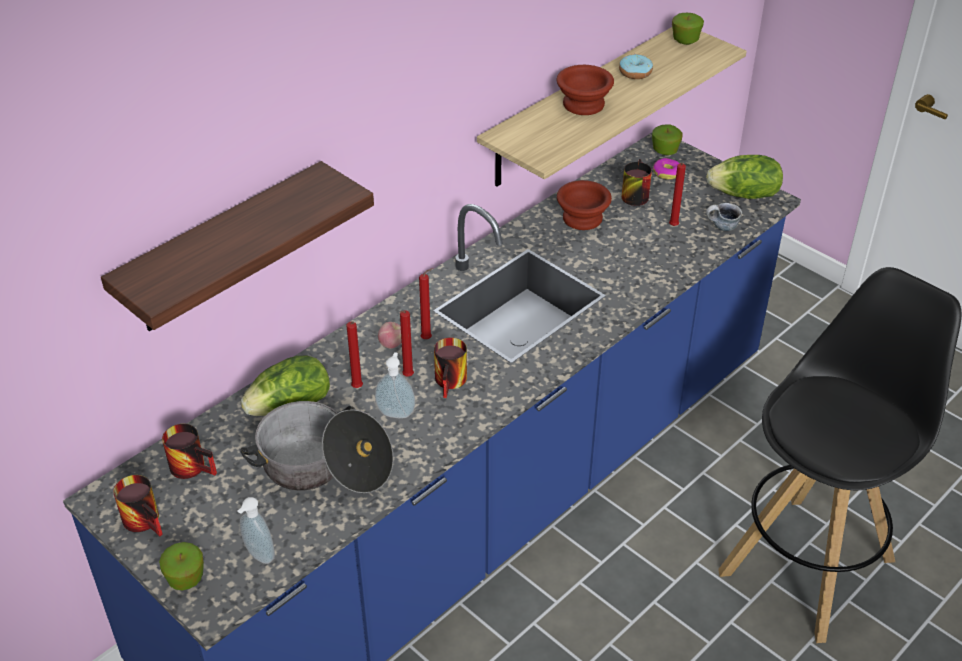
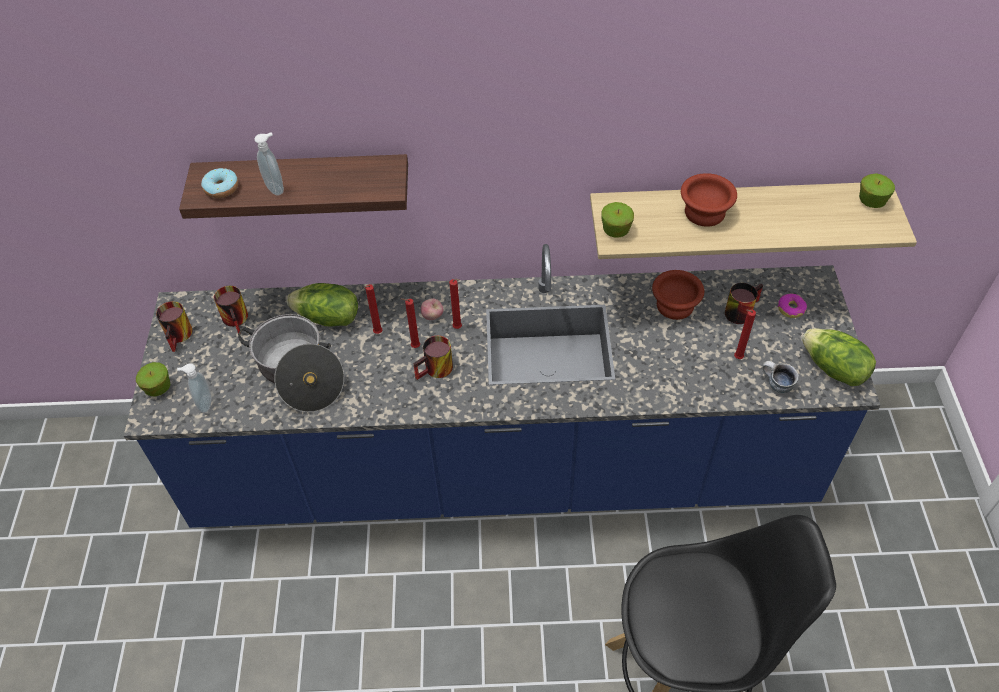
camera: 45 degrees right, 10 degrees up
(396, 412) = (379, 367): soap dispenser -> soap dispenser (276, 188)
(635, 73) = (785, 208): donut -> donut (221, 188)
(665, 151) = (814, 289): apple -> apple (616, 230)

